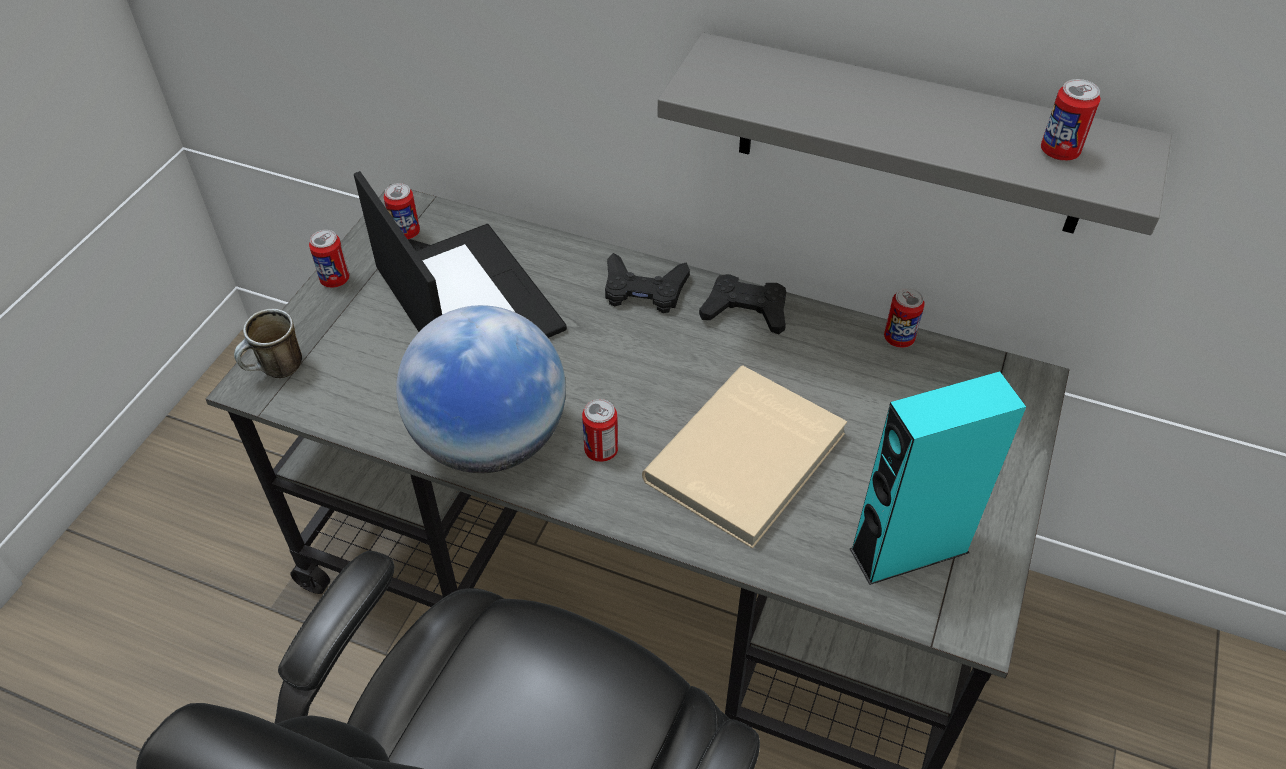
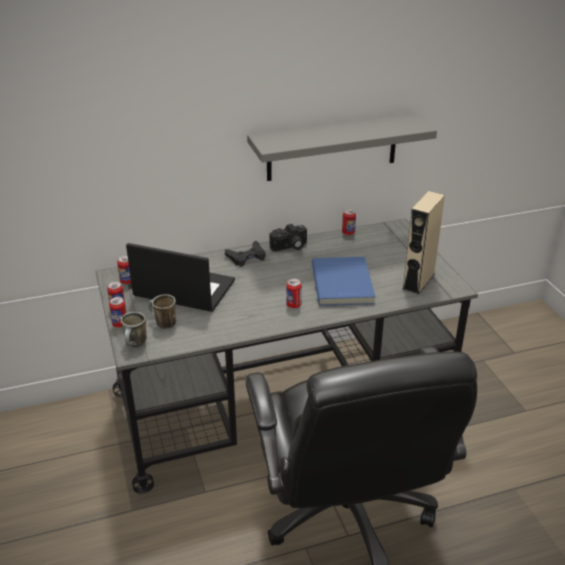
camera: 40 degrees left, 15 degrees down
(358, 353) = (162, 323): none -> mug
(490, 440) = (251, 322): globe -> none
(745, 310) = (290, 247): black game controller -> camera
(748, 459) = (344, 283): beige book -> blue book
(909, 550) = (418, 281): turquoise speaker -> beige speaker
(1059, 152) = (393, 126): can -> can (120, 324)

